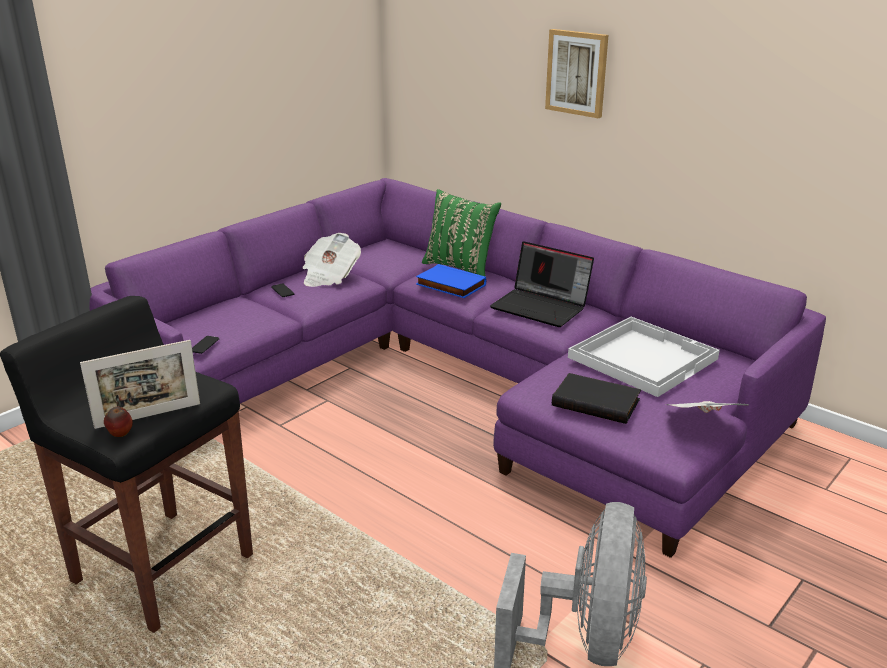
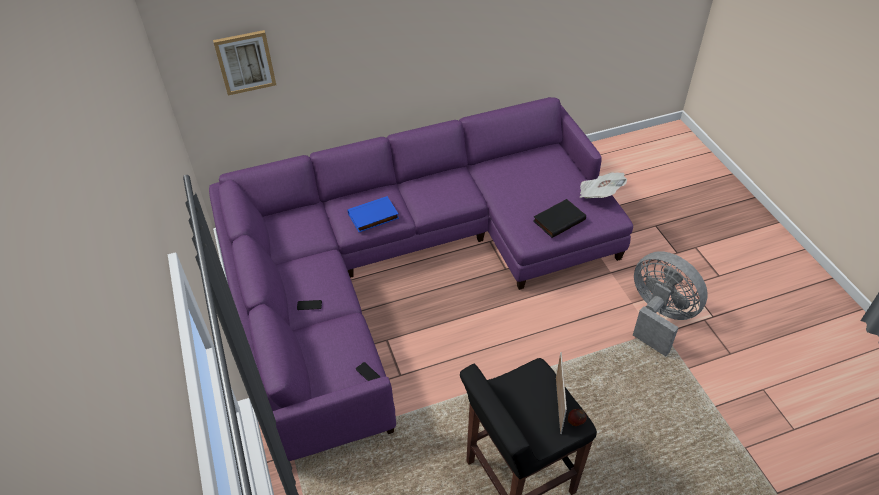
camera: 60 degrees left, 20 degrees up
(329, 276) = (306, 271): newspaper -> none
(460, 267) = (347, 200): green pillow -> none
(541, 307) = (437, 190): laptop -> none
(577, 73) = (374, 34): picture -> picture (245, 62)
(642, 357) = (526, 181): white tray -> none

